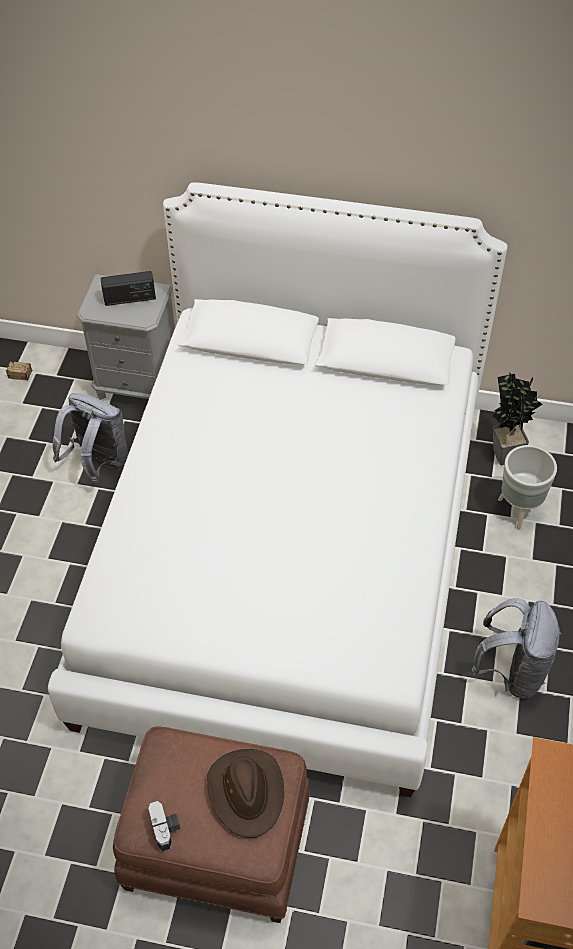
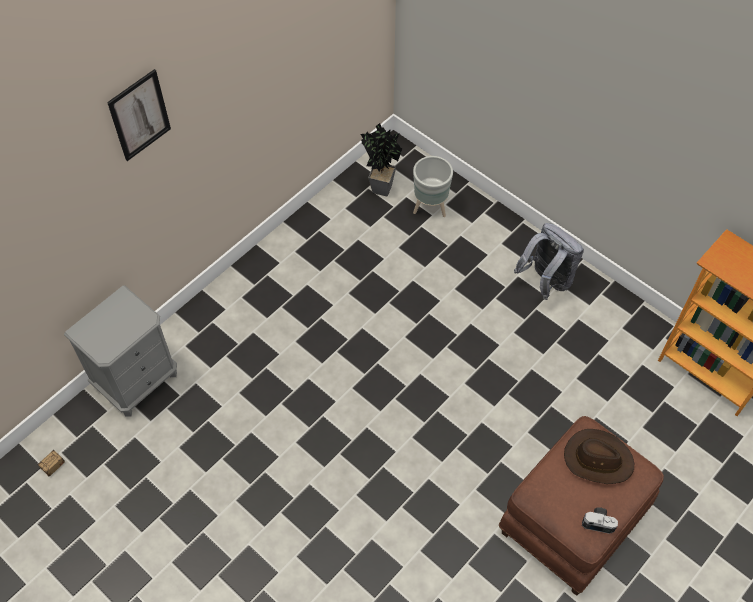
camera: 60 degrees left, 5 degrees up
(98, 464) = (197, 447): grey backpack -> none
(130, 299) = (115, 320): radio -> none
(240, 125) = (139, 115): none -> picture
(288, 557) = (376, 361): white bed -> none

